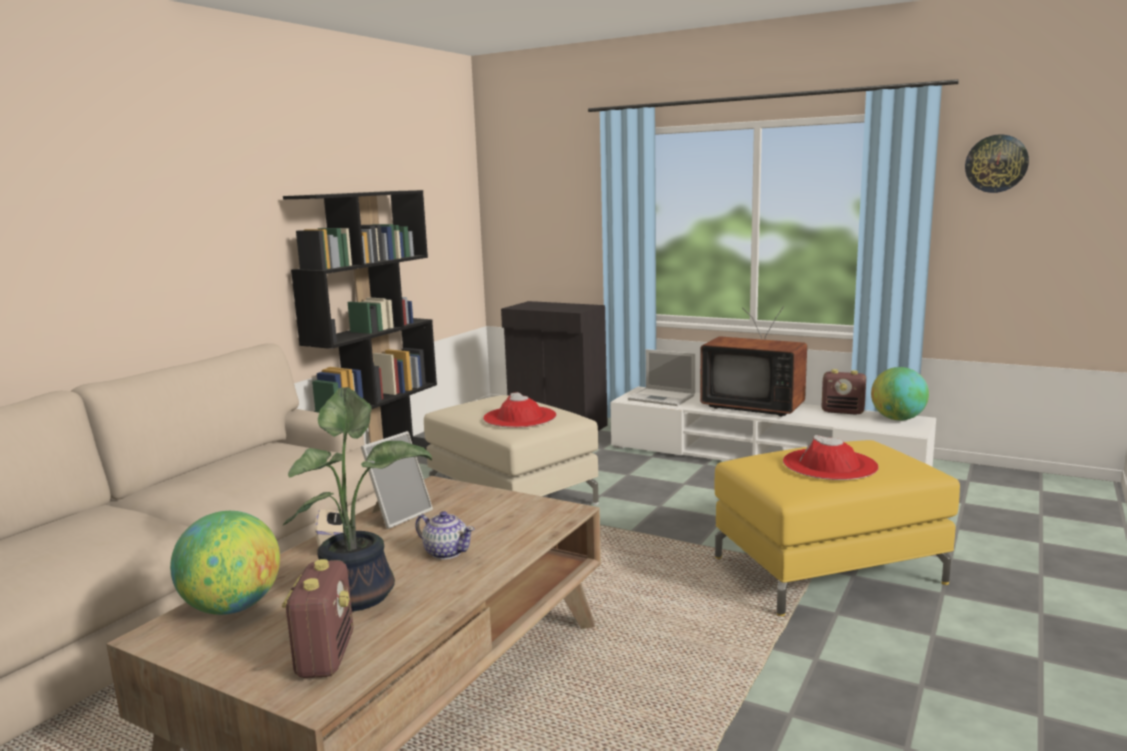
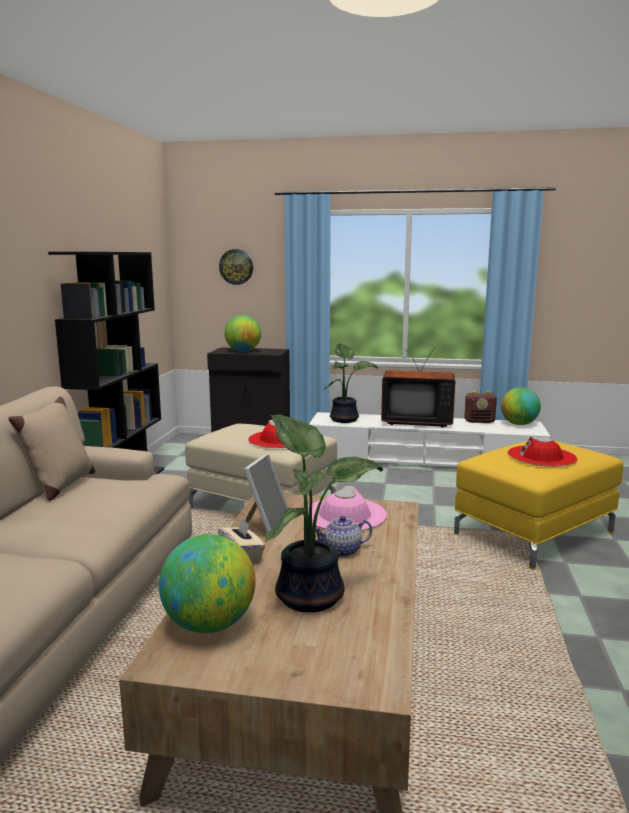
camera: 20 degrees left, 0 degrees up
(249, 451) = (60, 486): none -> beige pillow
(325, 656) = (344, 651): radio -> none
(446, 552) = (343, 551): teapot -> teapot turned 150 degrees clockwise
(496, 512) = (344, 515): none -> pink hat
(545, 307) = (243, 351): none -> globe
(663, 398) = (345, 419): laptop -> potted plant
(996, 163) = (575, 246): wall clock -> wall clock (236, 267)

